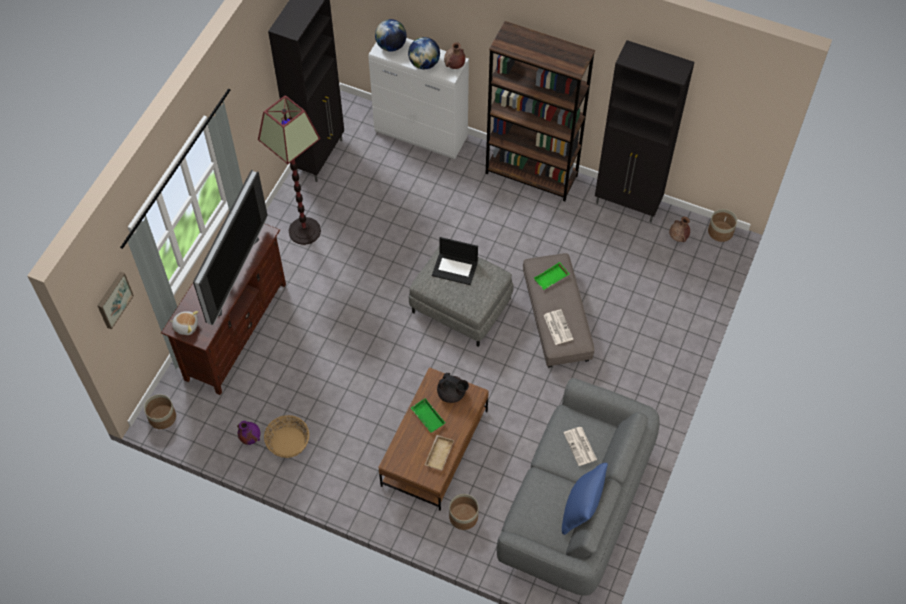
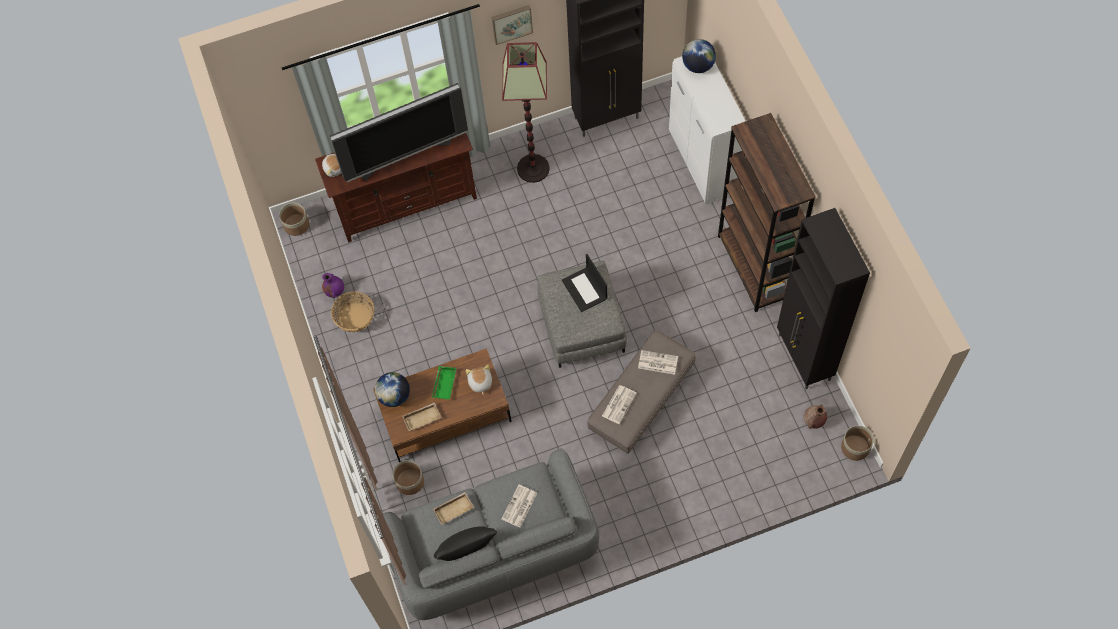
camera: 50 degrees right, 5 degrees up
(113, 299) = (272, 105): picture -> picture (511, 23)
(424, 63) = (707, 101): globe -> globe (394, 396)
(452, 394) = (480, 383): black teapot -> plush toy
(454, 65) = (729, 121): brown vase -> none
(538, 490) = (453, 508): none -> beige tray
(551, 279) = (657, 362): green tray -> newspaper
(581, 510) = (467, 552): blue pillow -> black pillow

